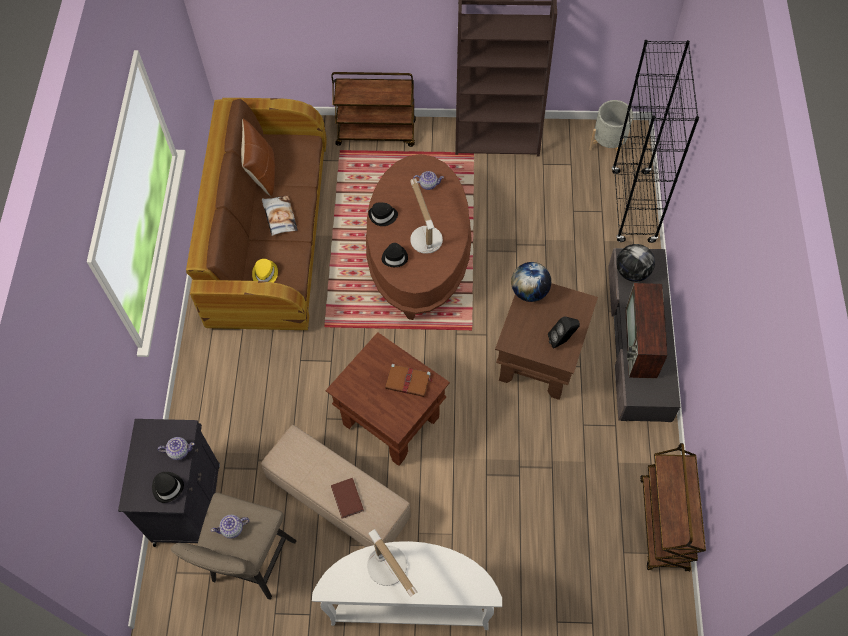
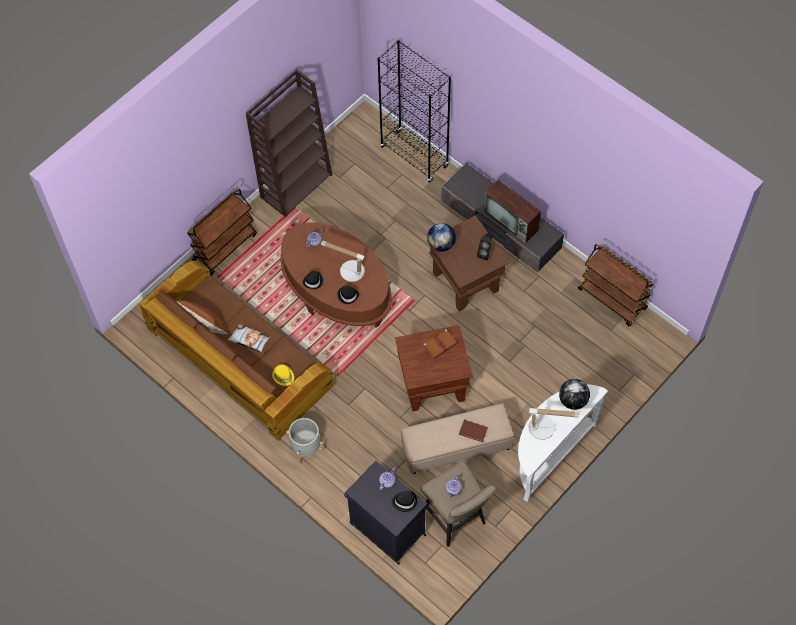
camera: 50 degrees left, 0 degrees up
(608, 143) = (359, 133): grey planter -> grey planter (306, 448)
(632, 272) = (465, 190): globe -> globe (572, 400)

